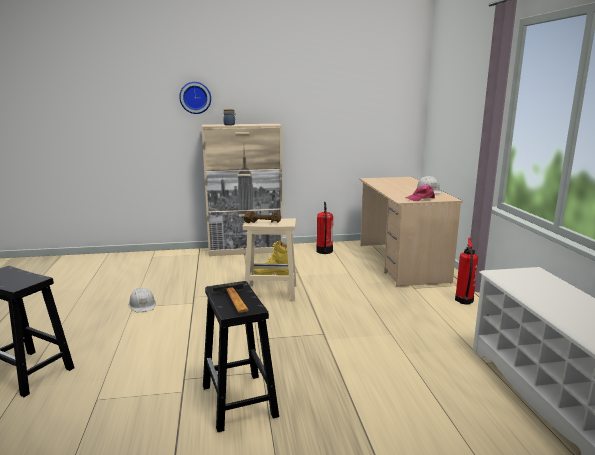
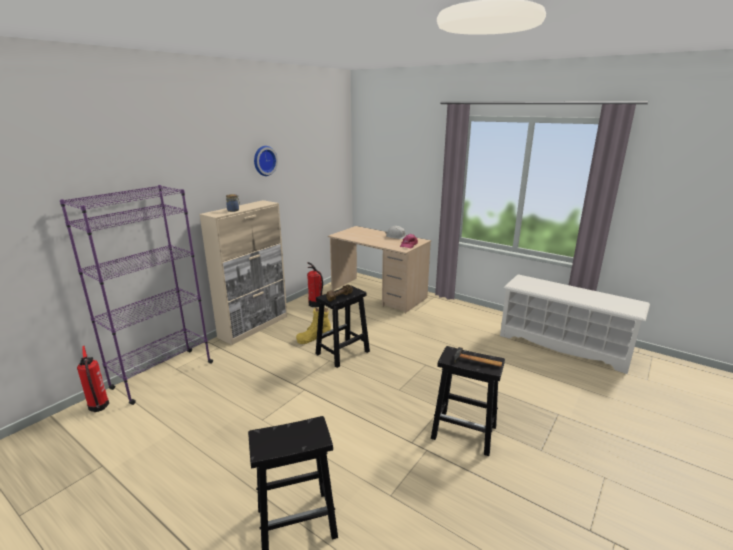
camera: 45 degrees left, 5 degrees up
(139, 257) = (163, 375): none -> purple bookcase
(142, 304) = (266, 413): white hard hat -> none
(195, 97) = (188, 186): wall clock -> wall clock (264, 160)
(270, 292) = (342, 353): beige stool -> black stool
(464, 301) = (451, 308): fire extinguisher -> fire extinguisher (98, 407)

